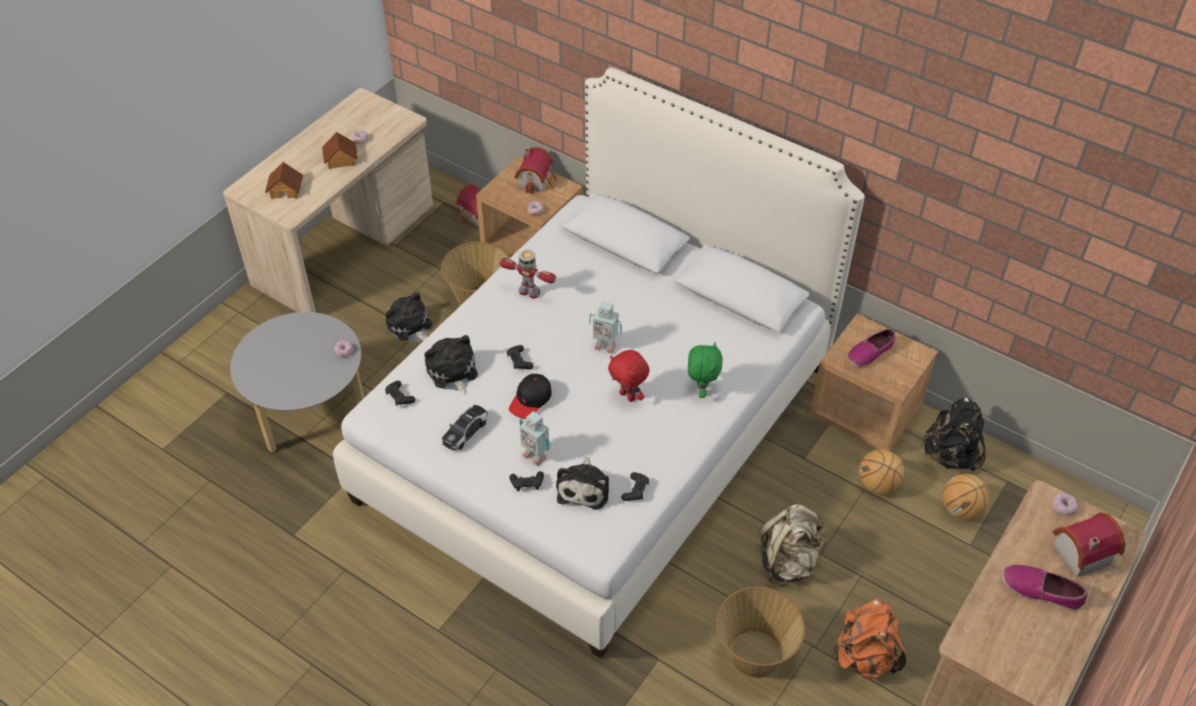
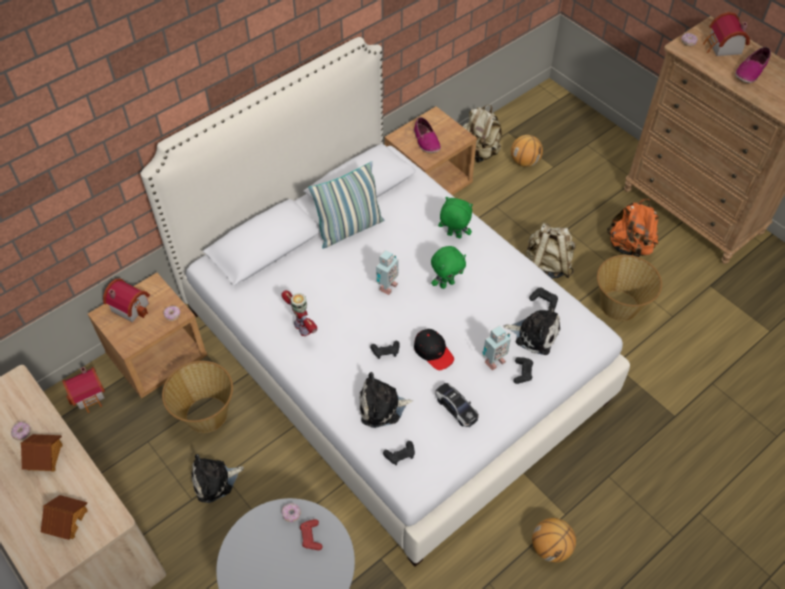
camera: 75 degrees left, 5 degrees up
(323, 370) = (311, 537): none -> red game controller
(530, 292) = (303, 328): toy robot -> toy robot turned 105 degrees clockwise
(628, 396) = (446, 284): red plush toy -> green plush toy
(674, 298) = (349, 229): none -> pillow
(878, 484) = (493, 197): basketball -> basketball (551, 547)
(950, 455) = (479, 152): black backpack -> beige backpack

